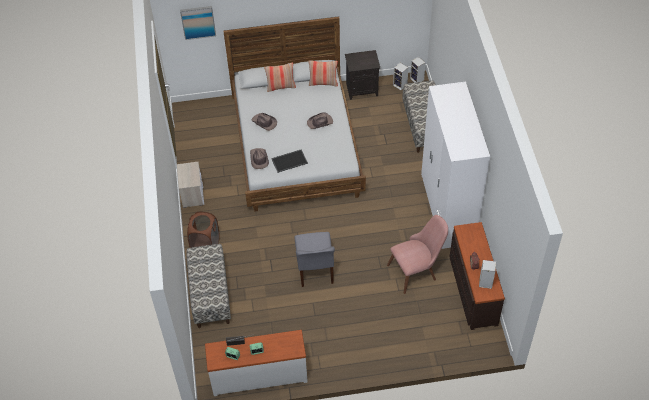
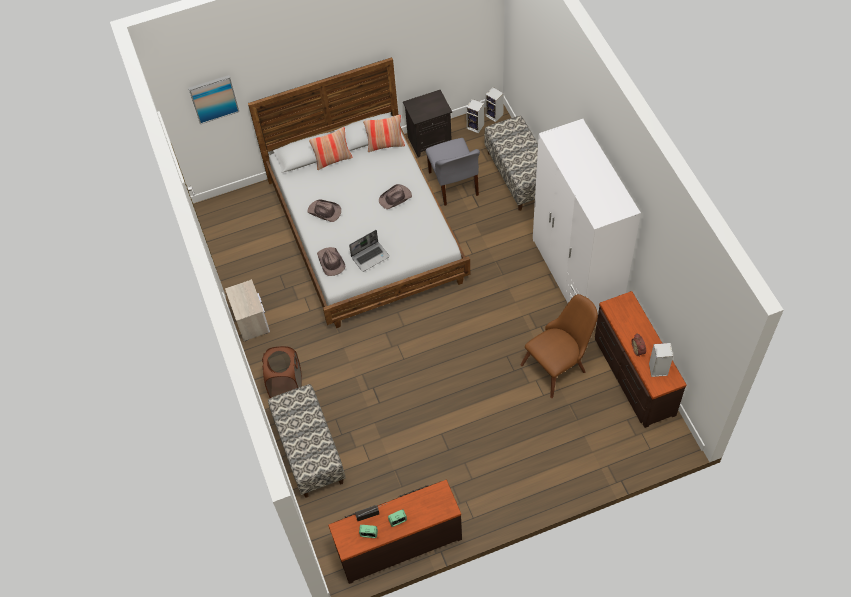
camera: 10 degrees left, 5 degrees up
(259, 375) = (398, 543): white dresser -> brown dresser
(289, 160) = (370, 256): tray -> laptop
(315, 269) = (433, 389): grey chair -> grey chair (454, 184)
(417, 270) = (559, 364): pink chair -> brown chair

